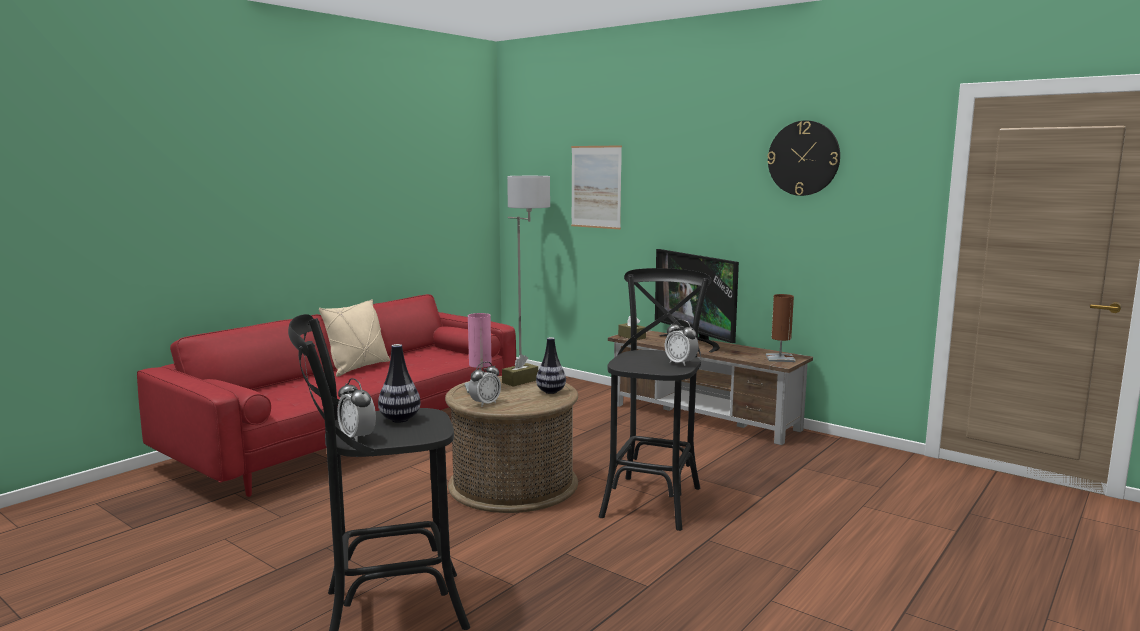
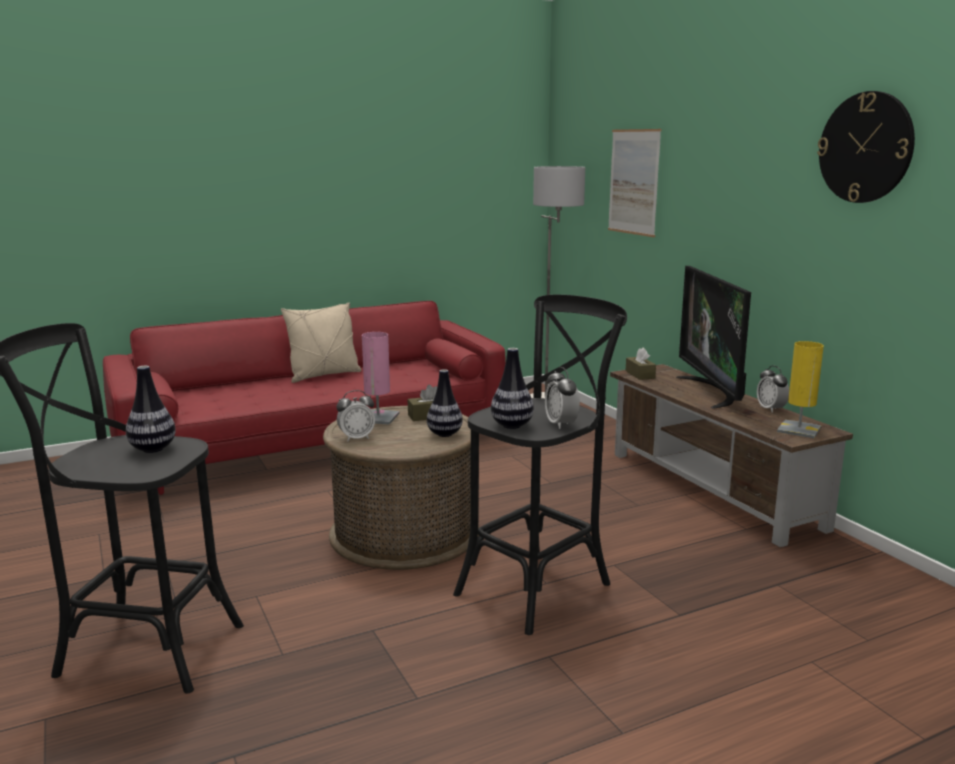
camera: 25 degrees right, 5 degrees up
(357, 437) = (81, 464): alarm clock -> alarm clock (771, 409)
(649, 368) = (512, 425): none -> vase
(780, 358) = (799, 430): brown table lamp -> yellow table lamp

